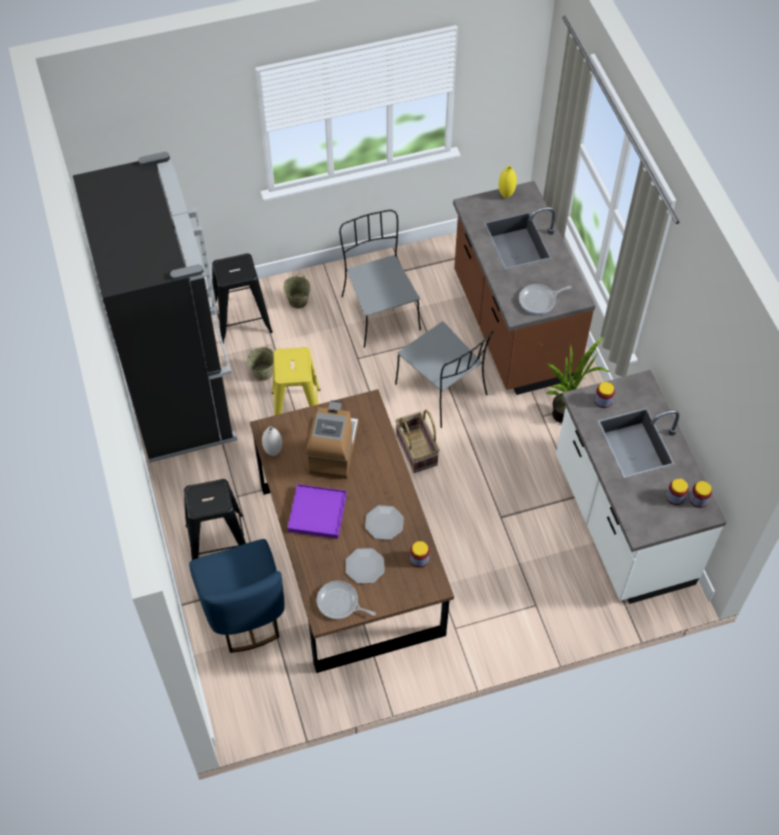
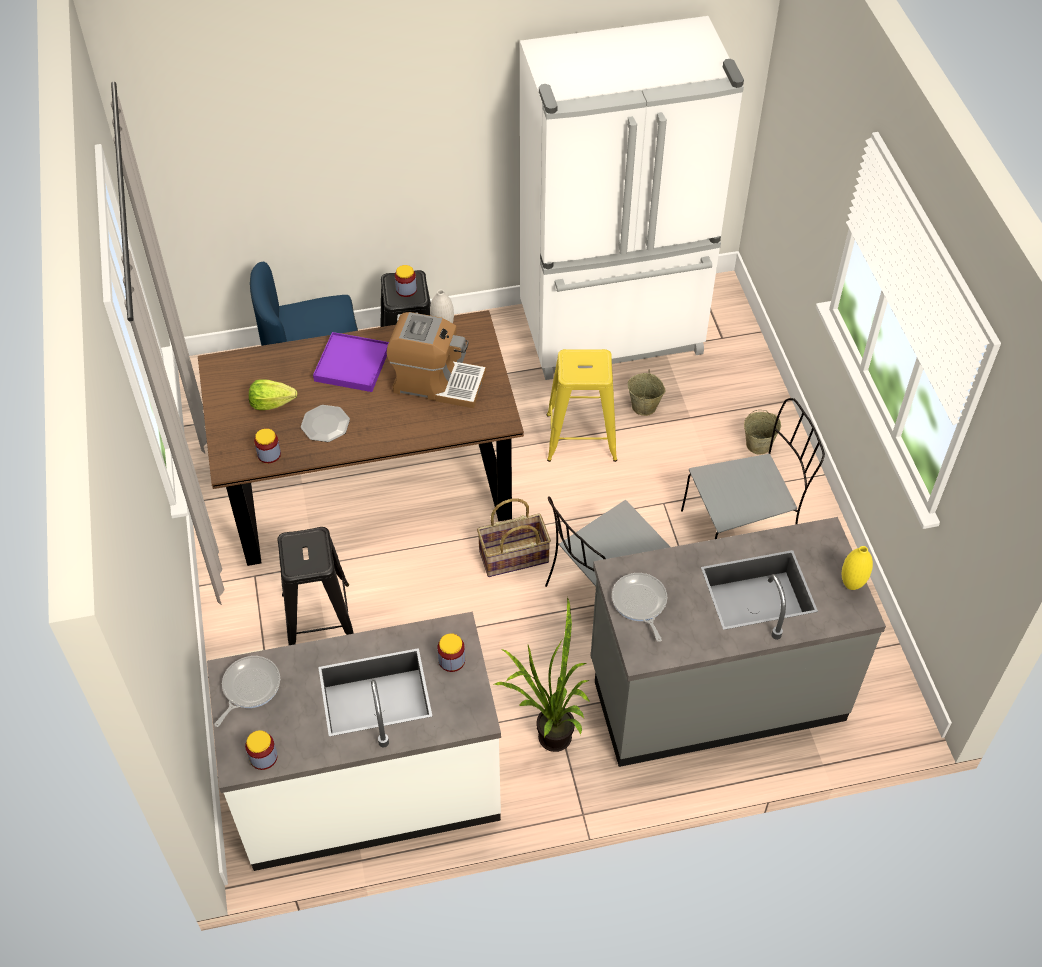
camera: 95 degrees right, 5 degrees down
(181, 395) = (613, 332): black fridge -> white fridge
(242, 320) = (726, 388): black stool -> black stool (319, 619)
(340, 603) = (230, 379): frying pan -> frying pan (249, 688)
(364, 566) = (271, 403): plate -> lettuce
(512, 327) = (715, 691): brown counter -> grey counter
(675, 497) = (274, 727): jar -> jar (406, 290)

